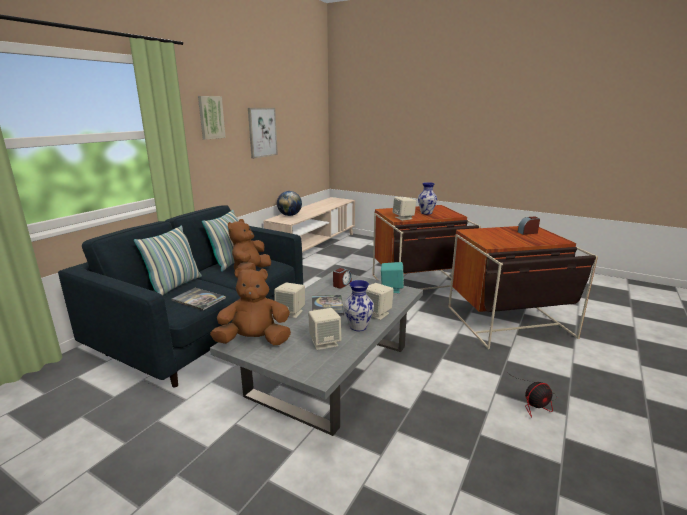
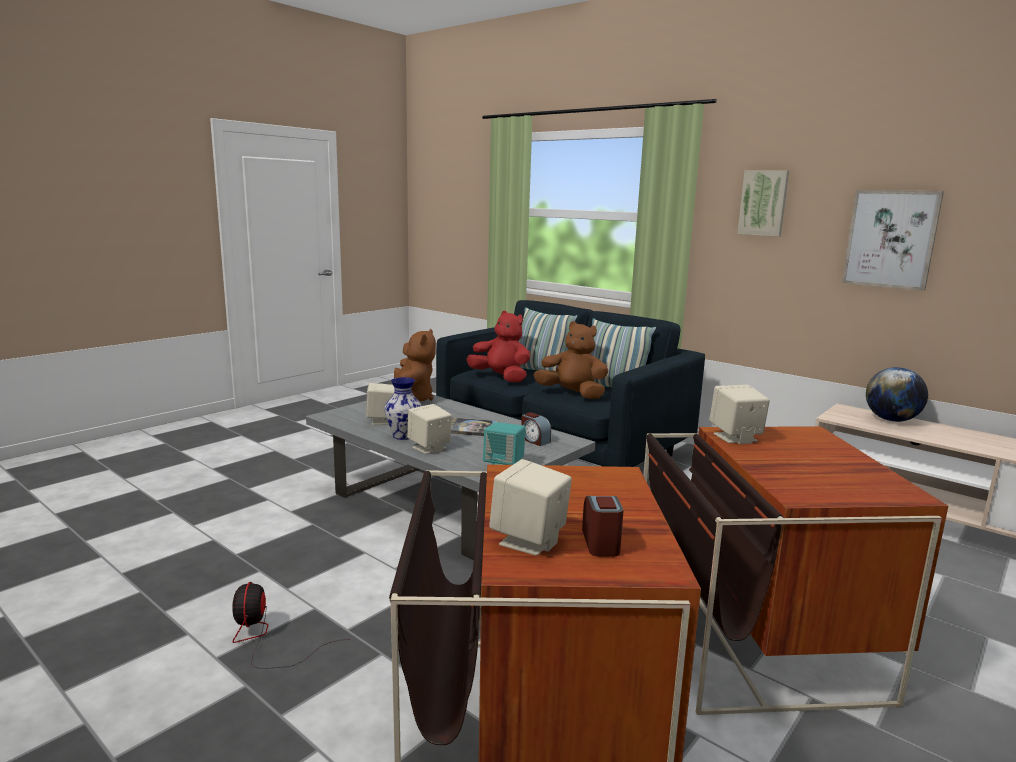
camera: 100 degrees right, 5 degrees down
(199, 299) = (501, 378): book -> red plush toy
(291, 312) = (461, 413): beige speaker -> beige speaker (529, 540)
(426, 213) = (803, 466): vase -> none

